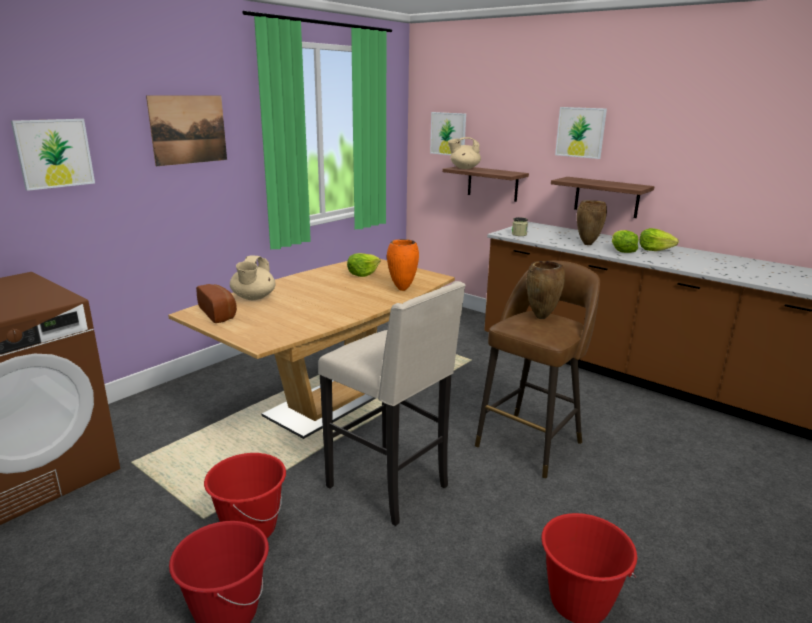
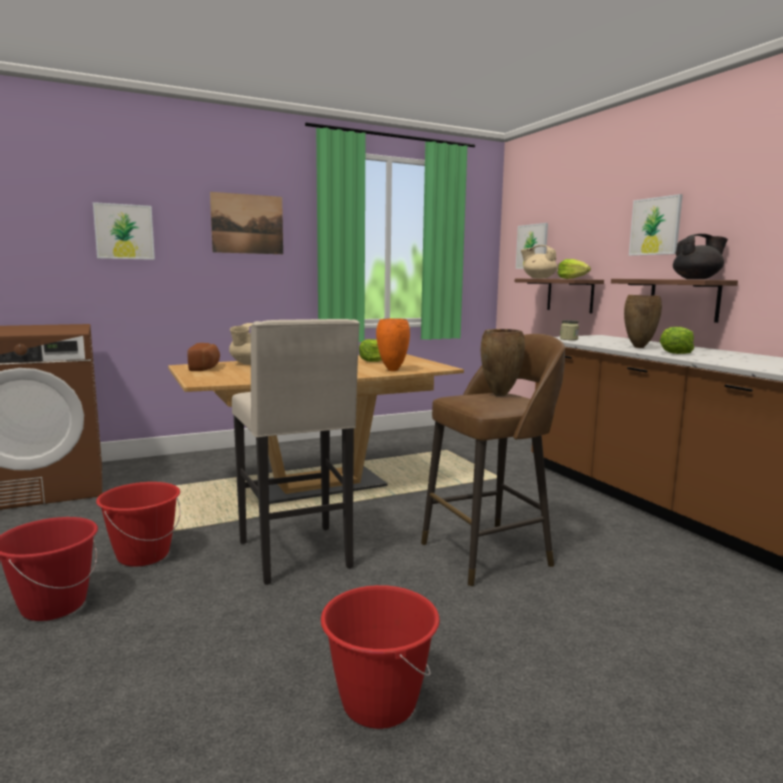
camera: 25 degrees right, 10 degrees down
(626, 185) = (697, 279): none -> black teapot
(654, 250) = (724, 355): lettuce -> lettuce (572, 279)

